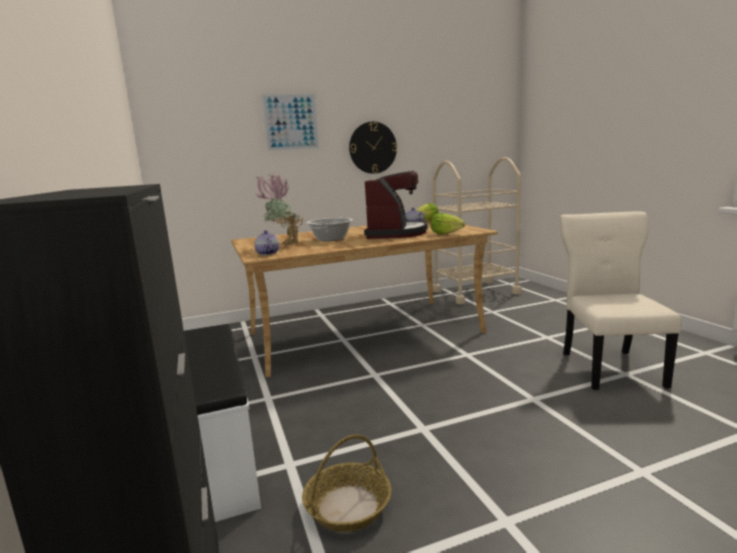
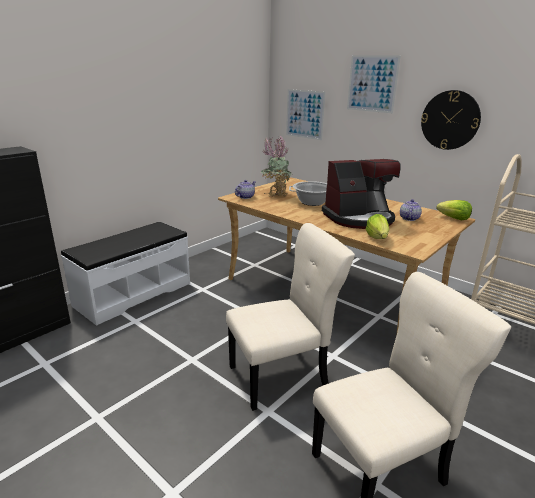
camera: 60 degrees right, 10 degrees up
(207, 165) = (304, 114): none -> picture
(348, 506) = (102, 352): basket -> none
(484, 382) = (282, 376): none -> beige chair

